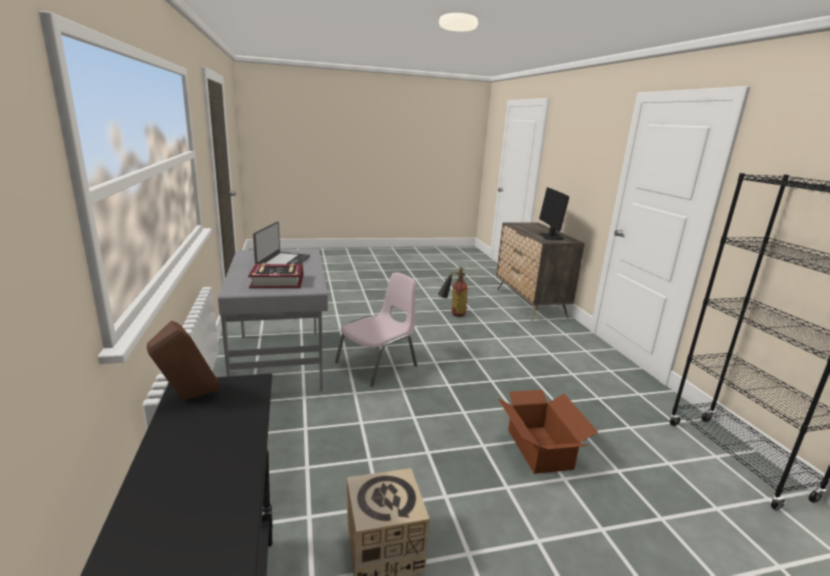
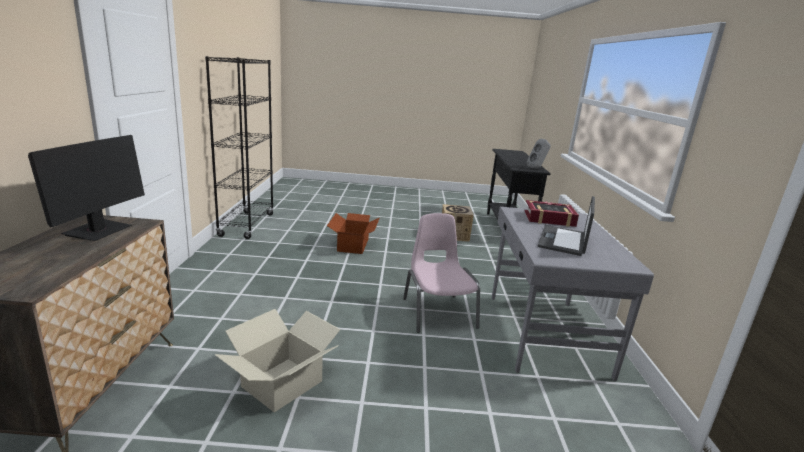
camera: 165 degrees left, 0 degrees up
(188, 398) = (537, 168): brown speaker -> grey speaker
(378, 364) = (438, 312): pink chair -> pink chair turned 105 degrees clockwise
(452, 313) = (281, 383): fire extinguisher -> cardboard box

